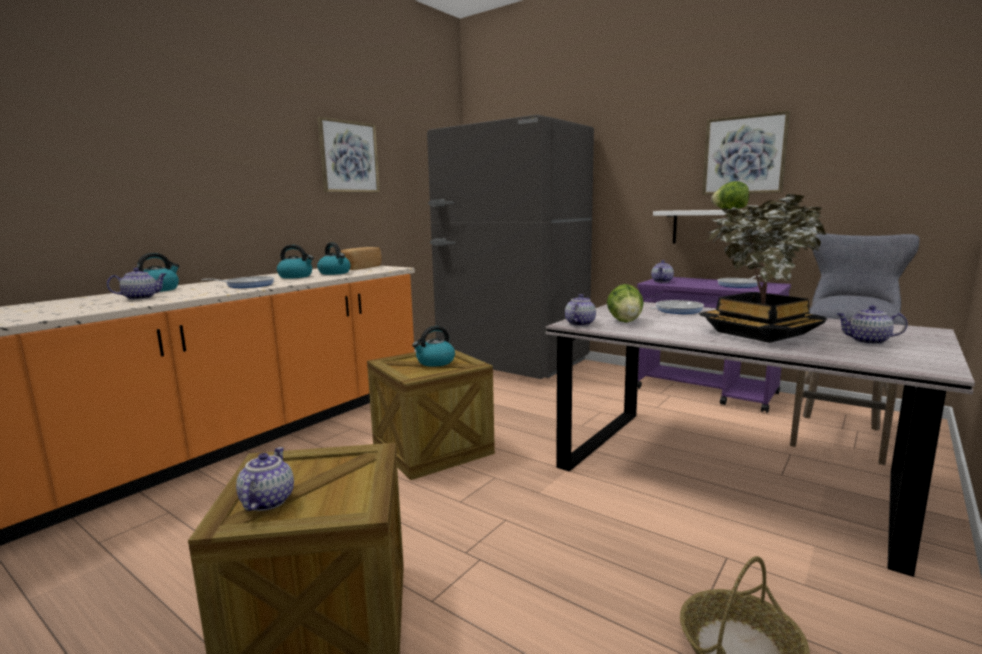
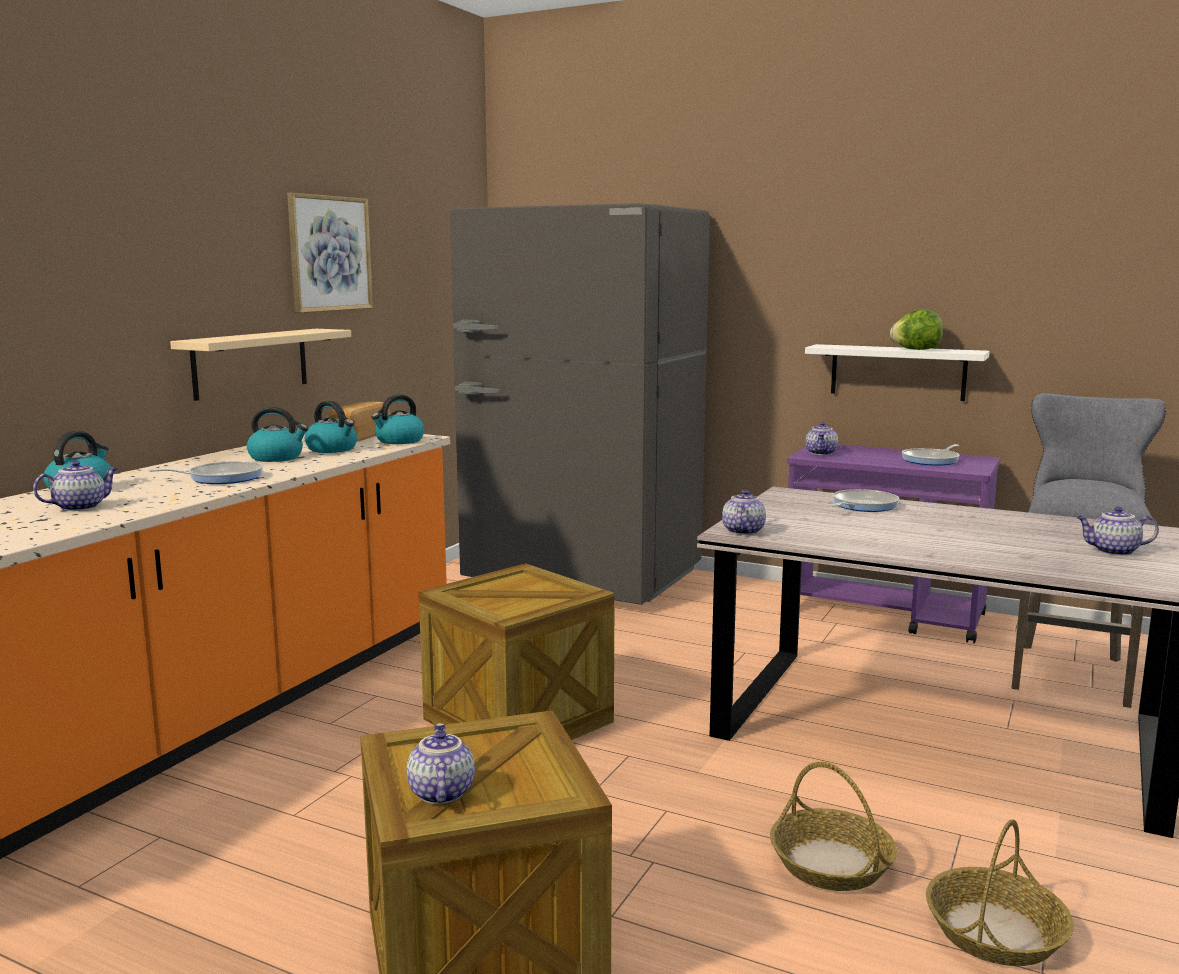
camera: 10 degrees left, 0 degrees up
(292, 221) = (251, 363): none -> beige shelf
(435, 362) = (525, 590): kettle -> kettle (399, 441)
(614, 573) = (830, 863): none -> basket
(625, 321) = (802, 526): lettuce -> none
(744, 155) = (934, 271): picture -> none
(760, 333) = (983, 541): potted plant -> none

